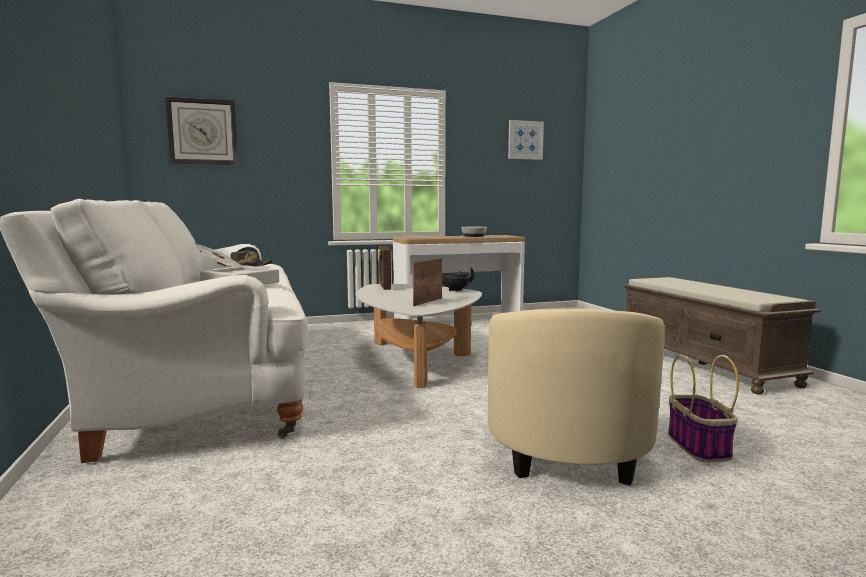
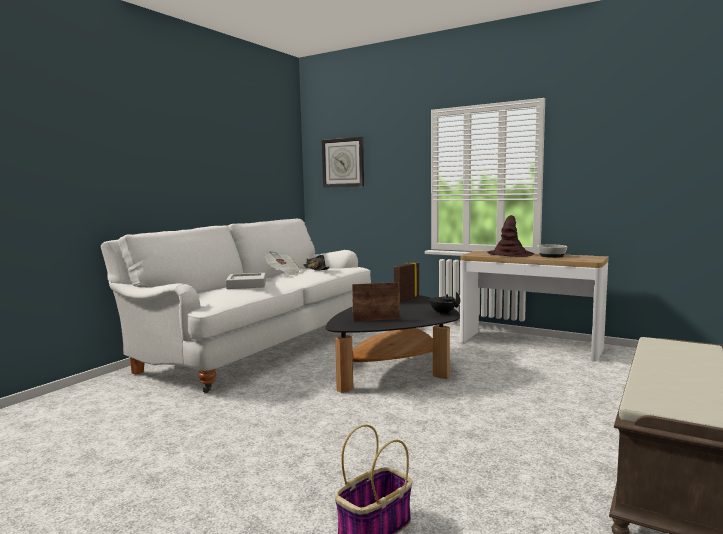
camera: 50 degrees right, 0 degrees up
(415, 360) = (396, 369): white coffee table -> black coffee table
(439, 237) = (510, 254): none -> brown hat
(525, 140) = (653, 140): picture -> none
(563, 440) = (308, 466): beige armchair -> none

